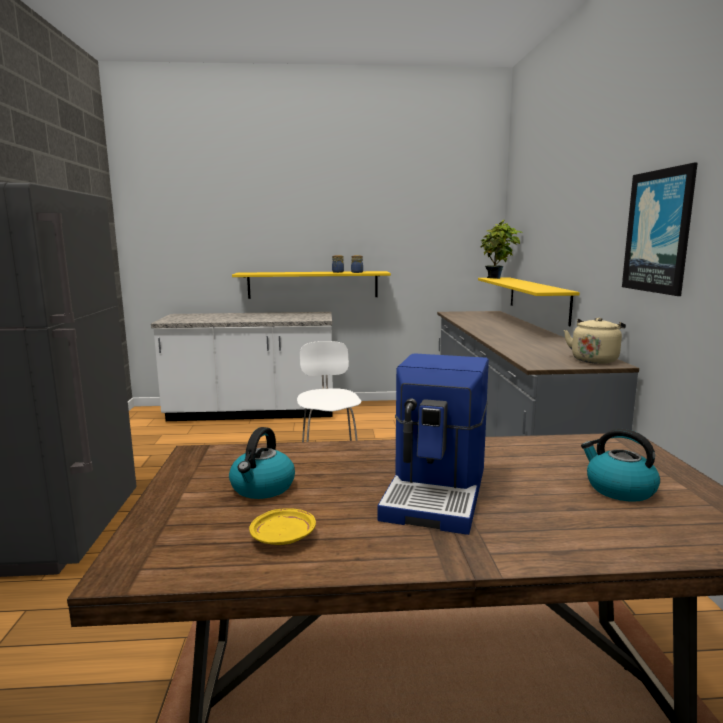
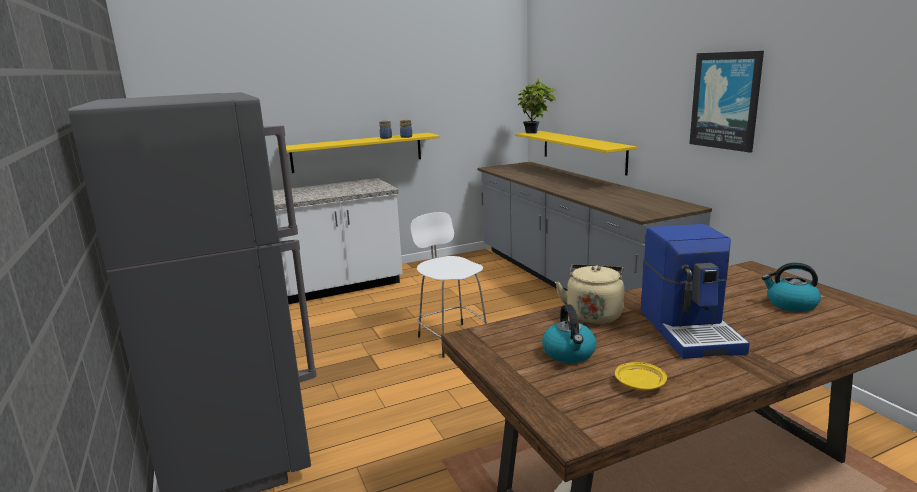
camera: 20 degrees left, 5 degrees up
(594, 360) = (674, 204): beige kettle -> beige kettle (593, 314)

